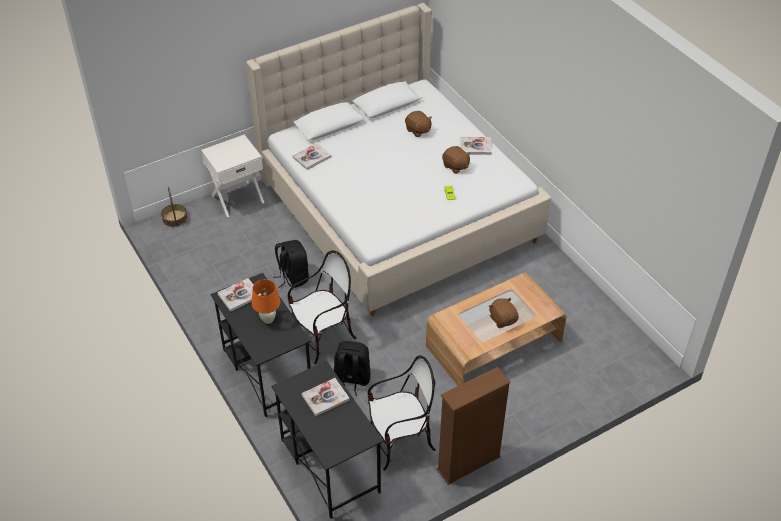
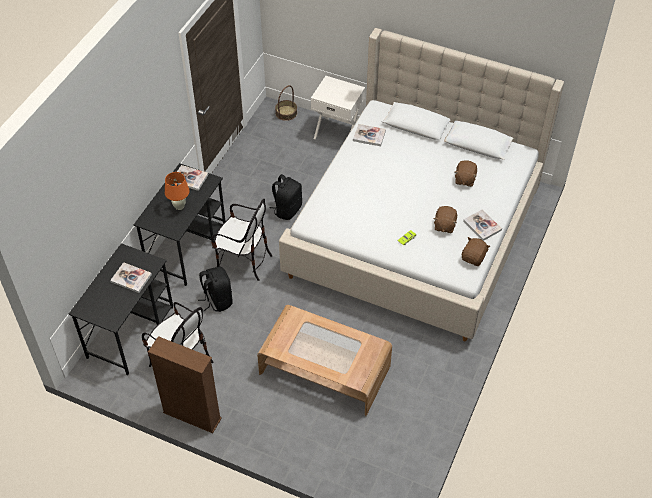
camera: 55 degrees right, 5 degrees up
(503, 319) = (322, 353): brown plush toy -> brown plush toy (474, 258)

